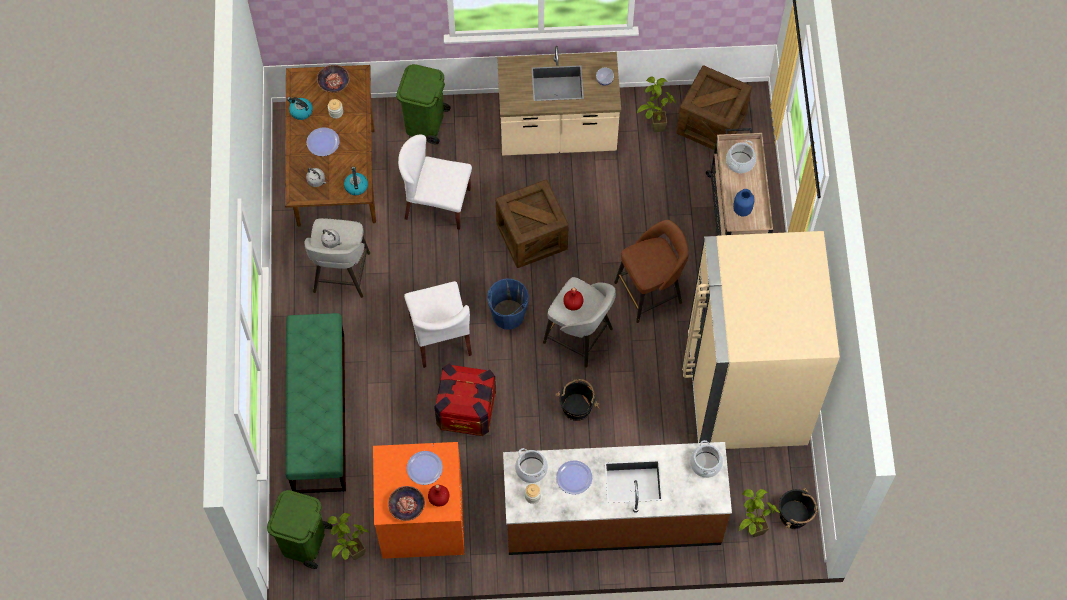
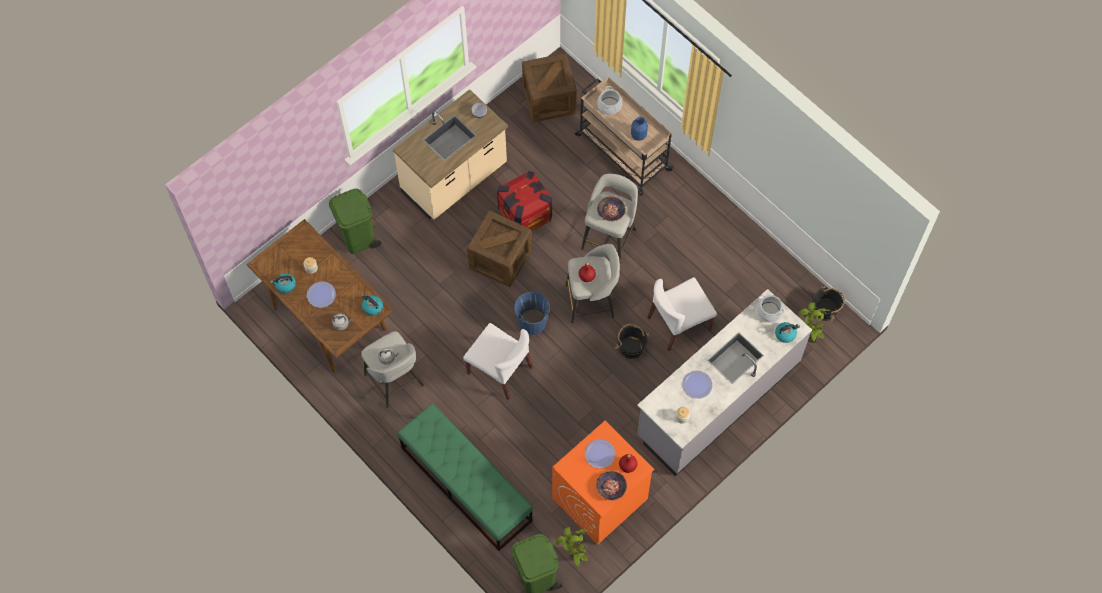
camera: 40 degrees left, 0 degrees up
(333, 82) = (290, 249): bowl -> bowl (611, 211)
(437, 203) = (416, 285): white chair -> white chair (678, 324)
(466, 410) = (562, 406): crate -> crate (525, 214)
(531, 469) = (665, 401): cooking pot -> none
(612, 516) = (717, 399): brown counter -> grey counter
(650, 291) = (609, 237): brown stool -> grey stool
(652, 126) = (513, 129): potted plant -> none
(702, 497) = (785, 334): none -> kettle
(746, 389) = (725, 253): beige fridge -> none

